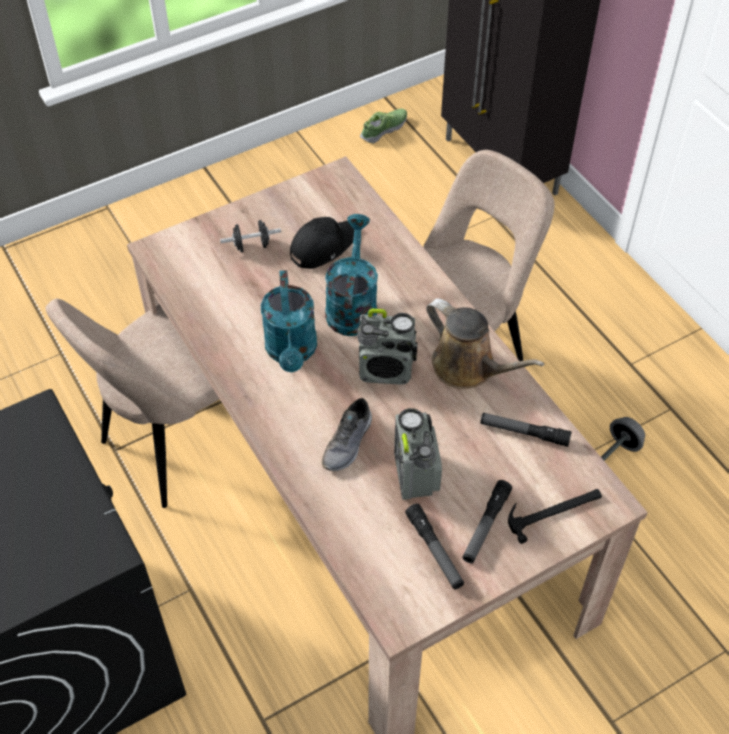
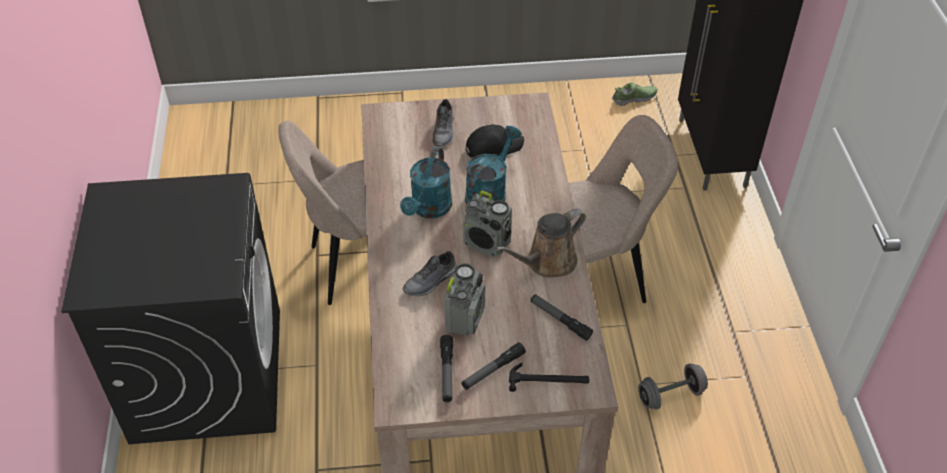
camera: 25 degrees right, 5 degrees down
(251, 246) = (444, 131): black dumbbell -> grey shoe
(468, 367) = (547, 262): brown watering can -> brown watering can turned 75 degrees clockwise

